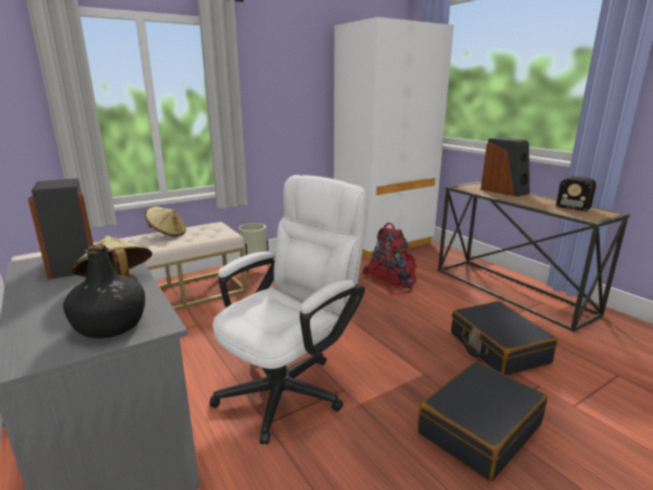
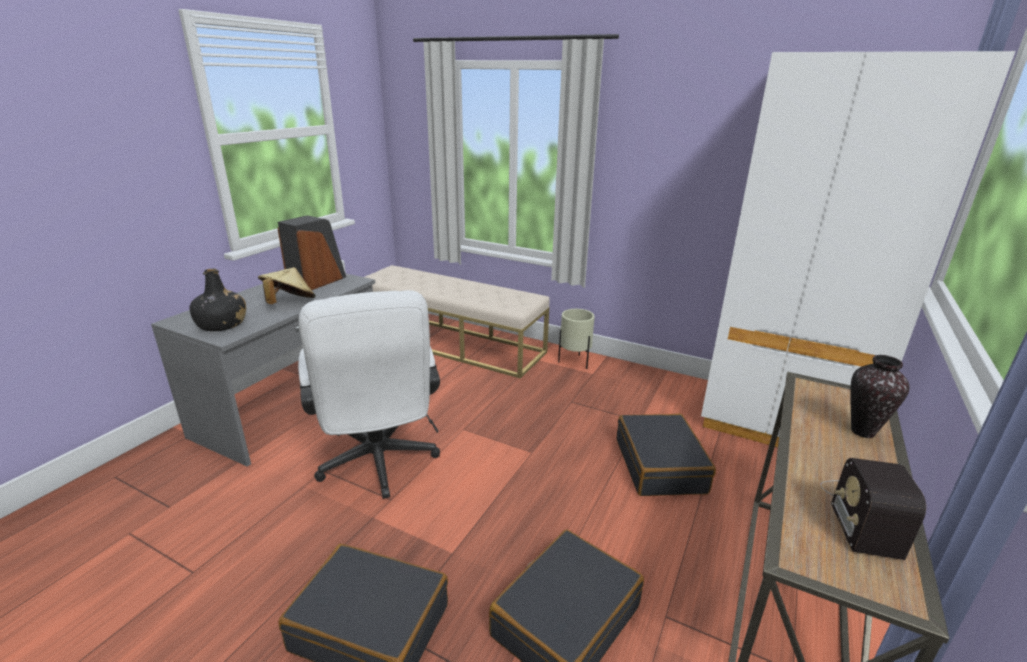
camera: 60 degrees right, 5 degrees up
(167, 234) = (484, 288): beige hat -> none
(290, 386) = (378, 464): white office chair -> white office chair turned 60 degrees clockwise
(392, 281) = (660, 466): red backpack -> black suitcase
(504, 191) = (863, 431): speaker -> vase

